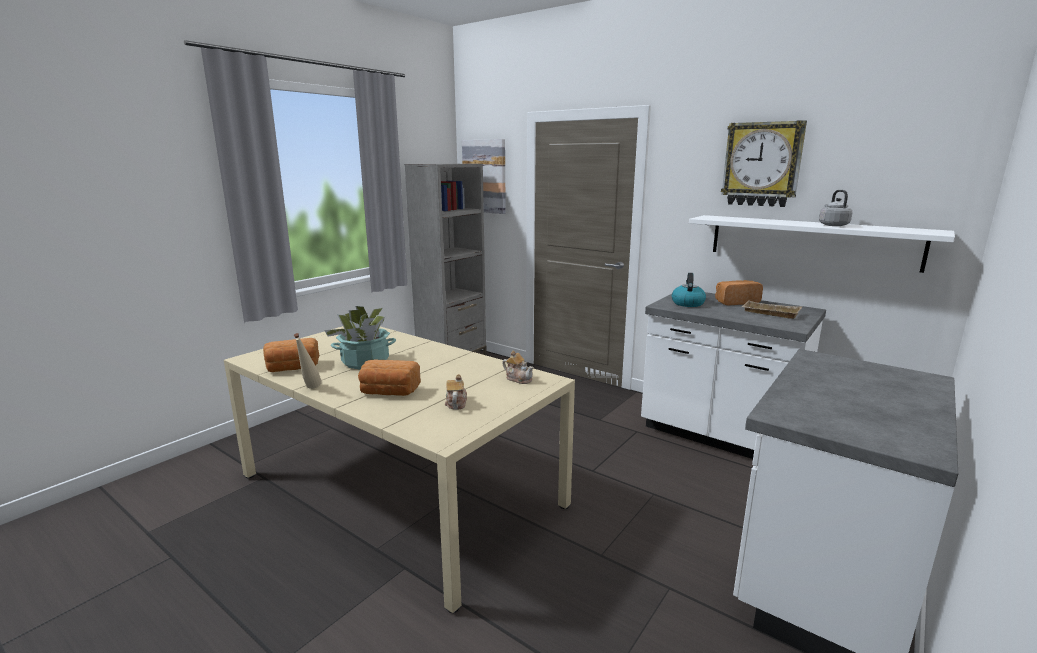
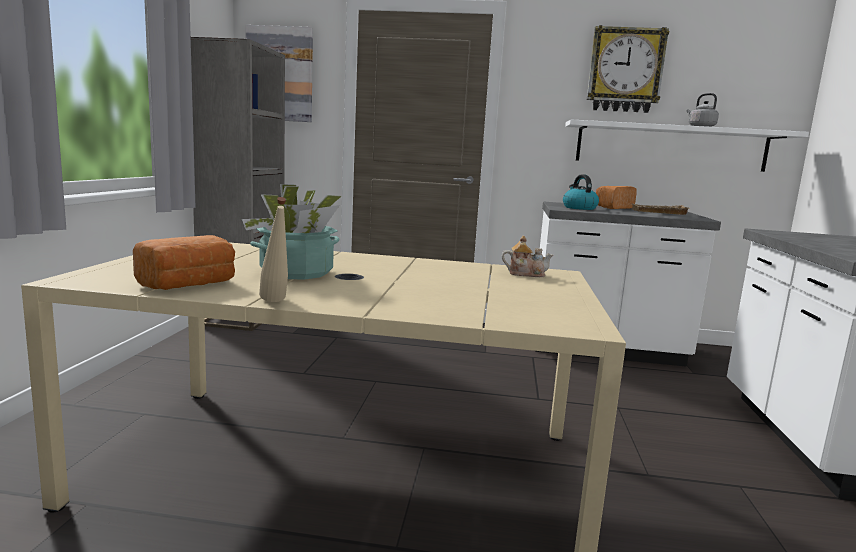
camera: 30 degrees left, 5 degrees down
(389, 392) = (403, 296): bread -> none
(456, 403) = (512, 297): teapot -> none

